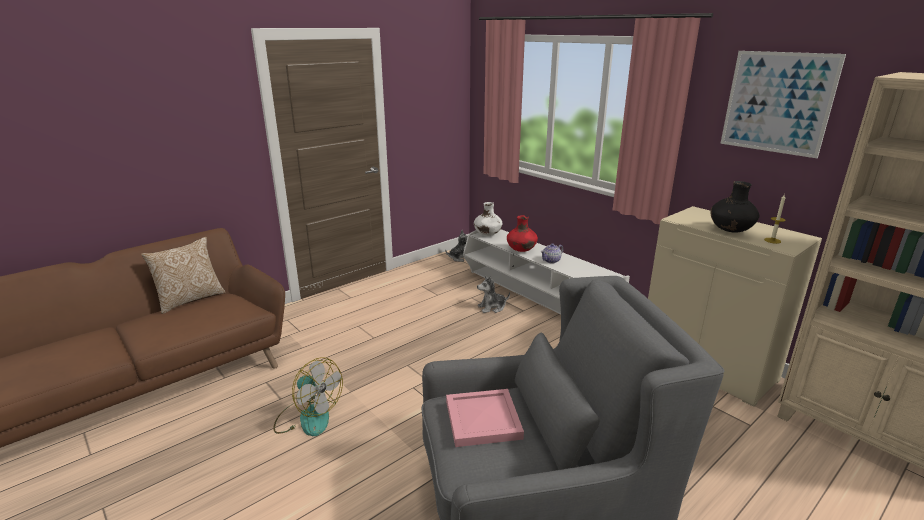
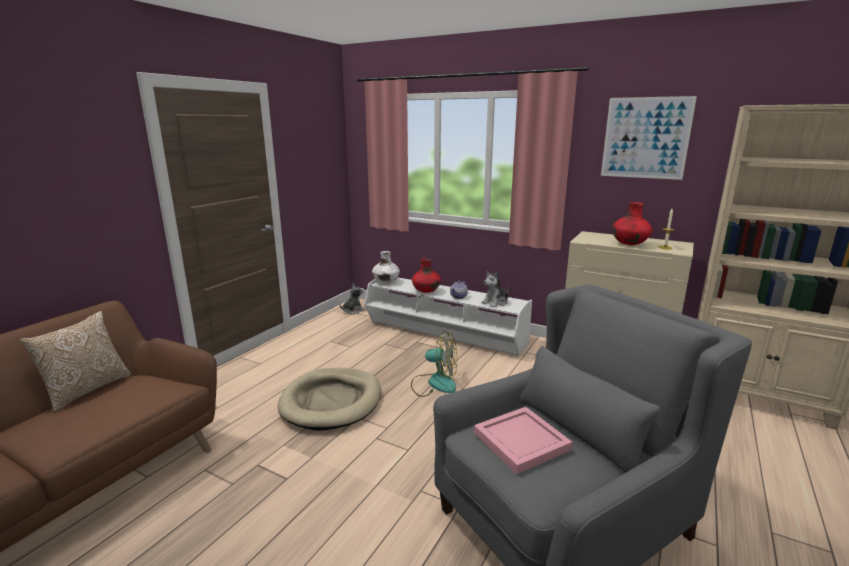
camera: 20 degrees left, 5 degrees down
(308, 417) = (277, 496): fan -> fan (434, 383)
(392, 345) = (332, 401): none -> beige dog bed
(492, 307) = (410, 349): plush toy -> plush toy (495, 303)
(730, 231) = (629, 244): black vase -> red vase

